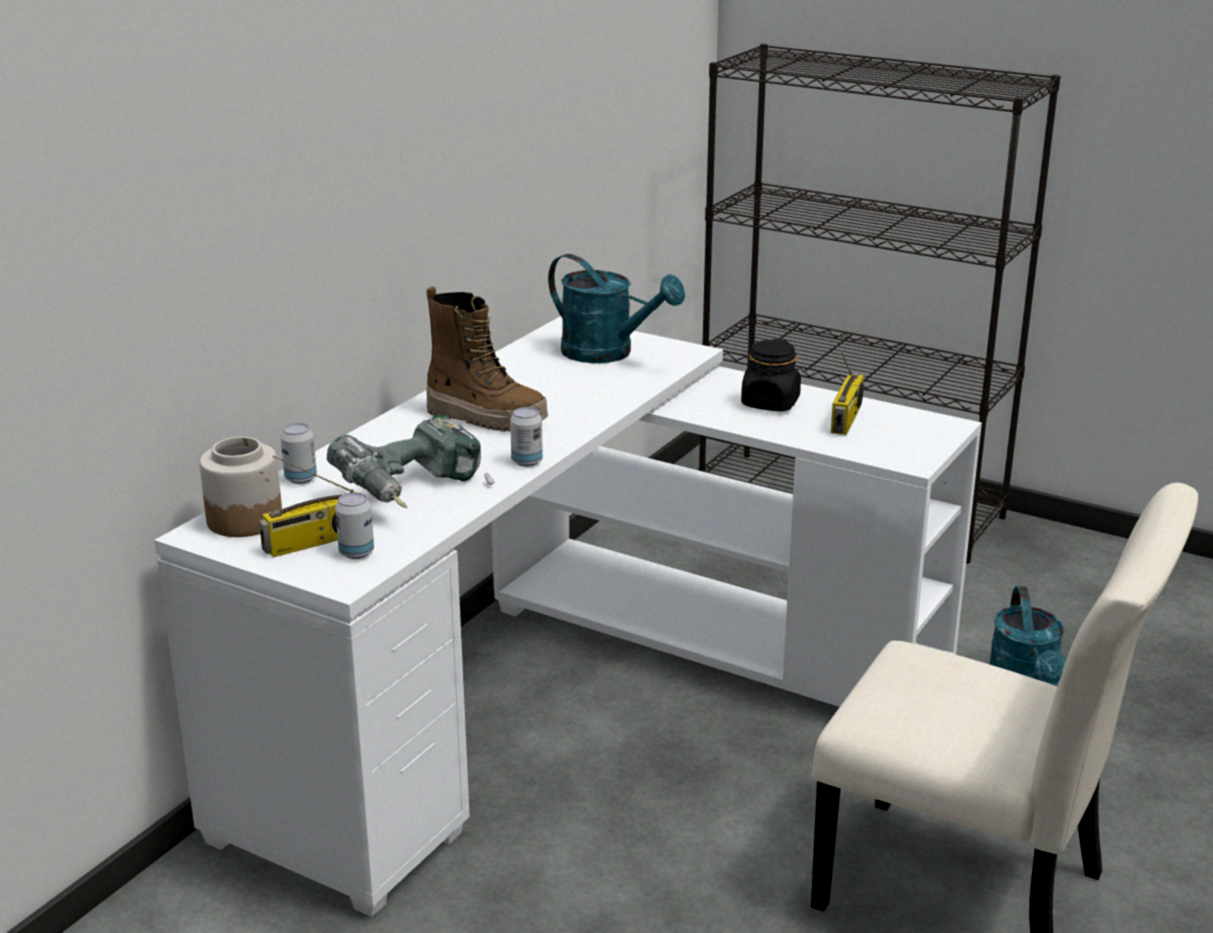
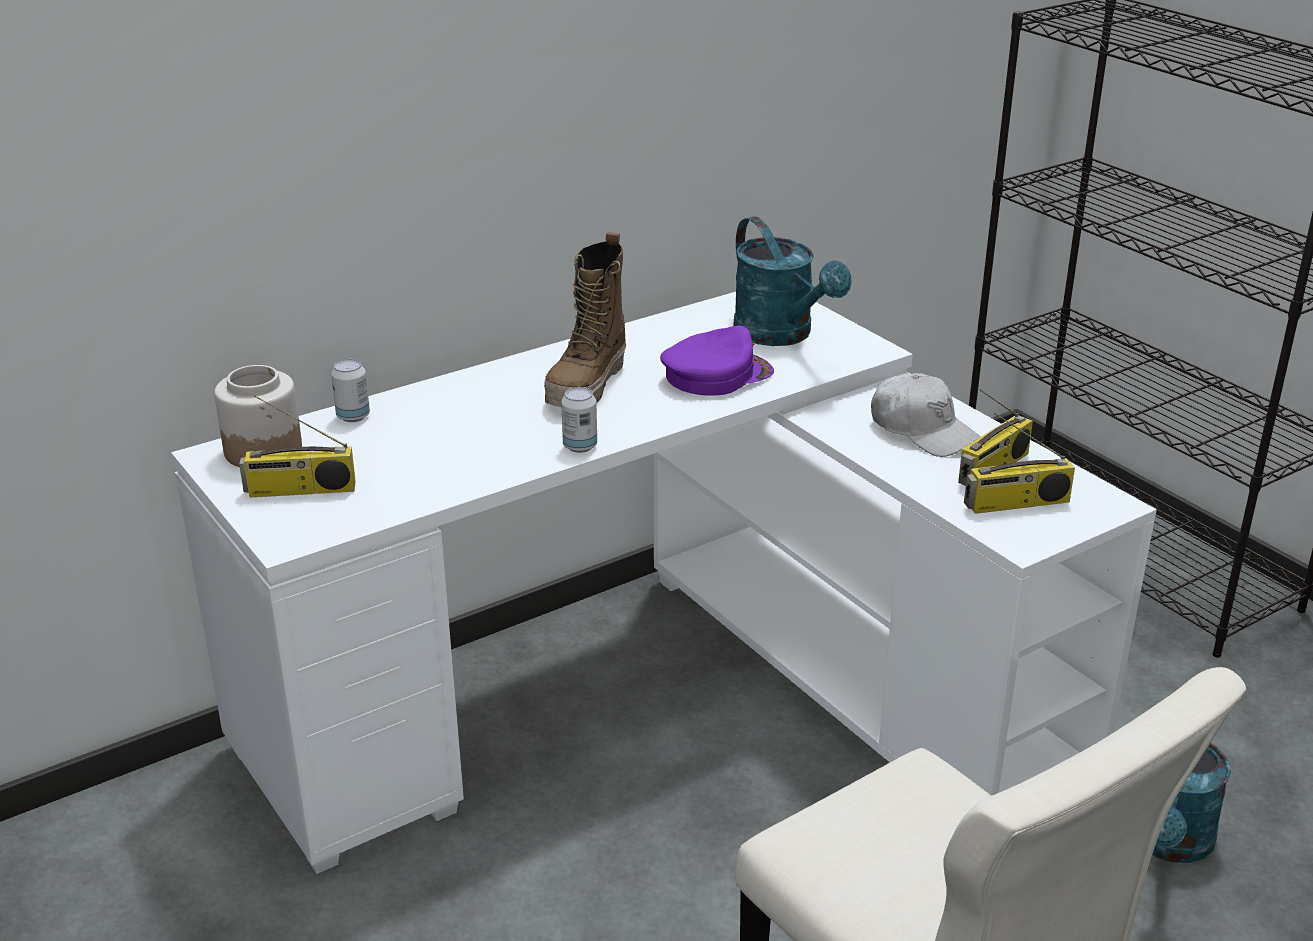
camera: 25 degrees right, 5 degrees up
(356, 553) = (325, 512): can -> none
(415, 494) = (439, 458): power drill -> none
(486, 418) = (588, 386): boot -> boot turned 60 degrees clockwise
(585, 390) = (716, 374): none -> purple cap
(770, 403) = (922, 430): black jar -> white cap
(884, 438) = (1016, 504): none -> radio

